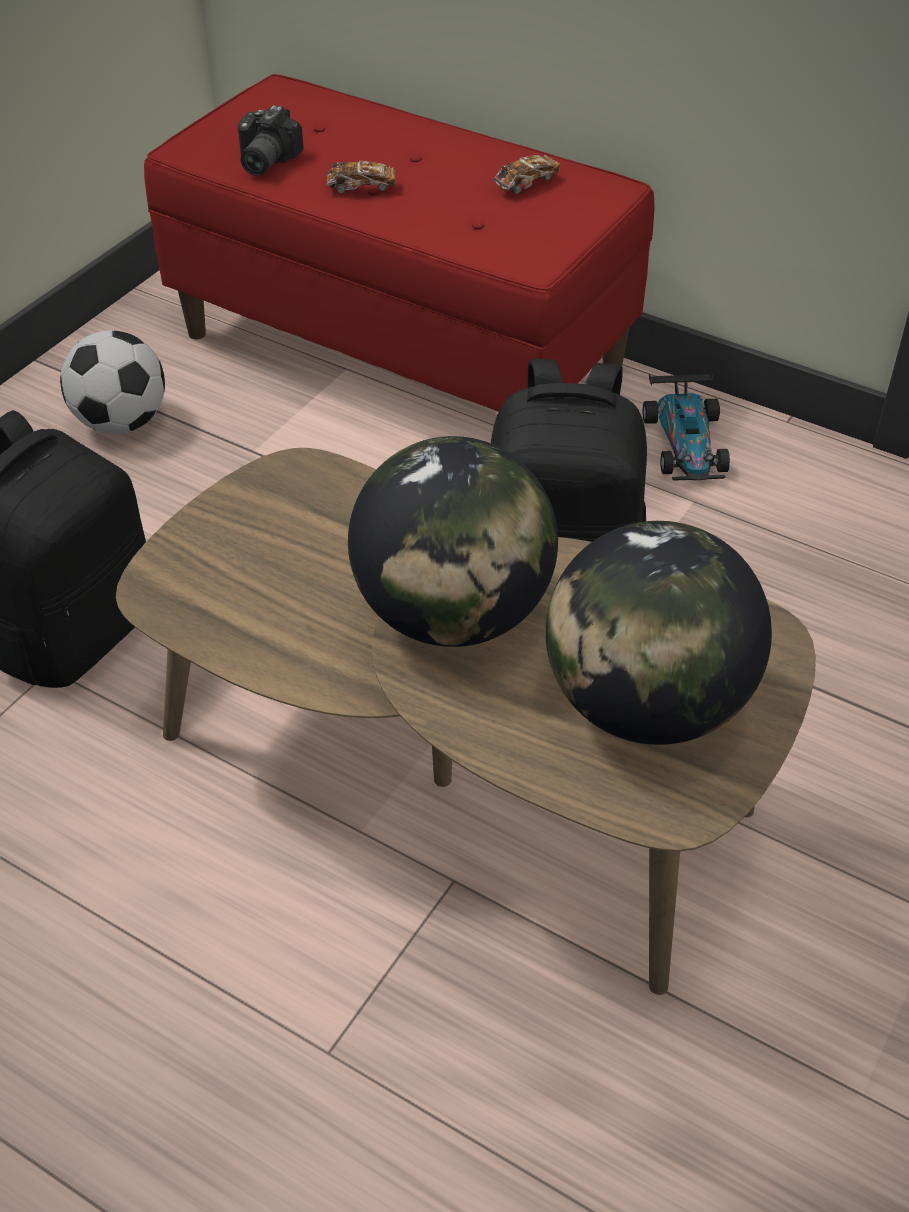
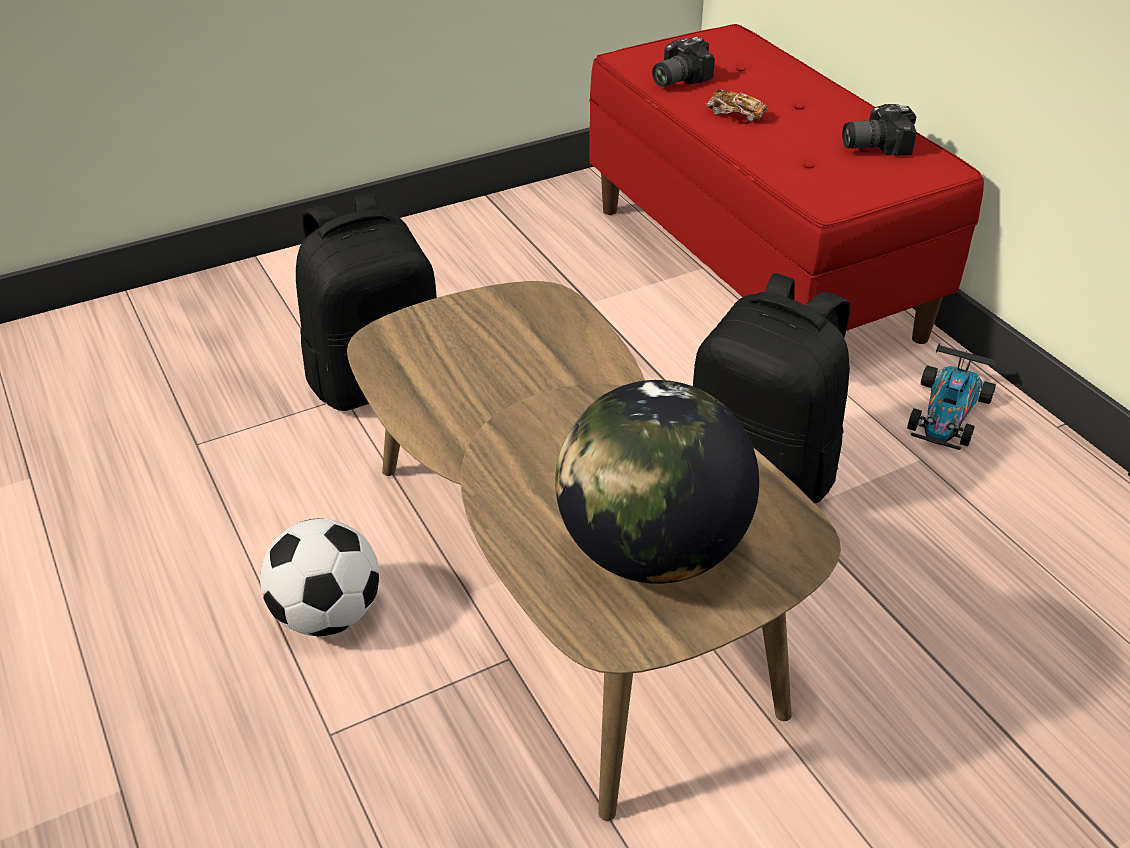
camera: 30 degrees right, 5 degrees down
(121, 422) = (512, 253): football -> football (327, 615)
(453, 614) = (557, 429): globe -> none
(526, 183) = (872, 145): toy car -> camera

